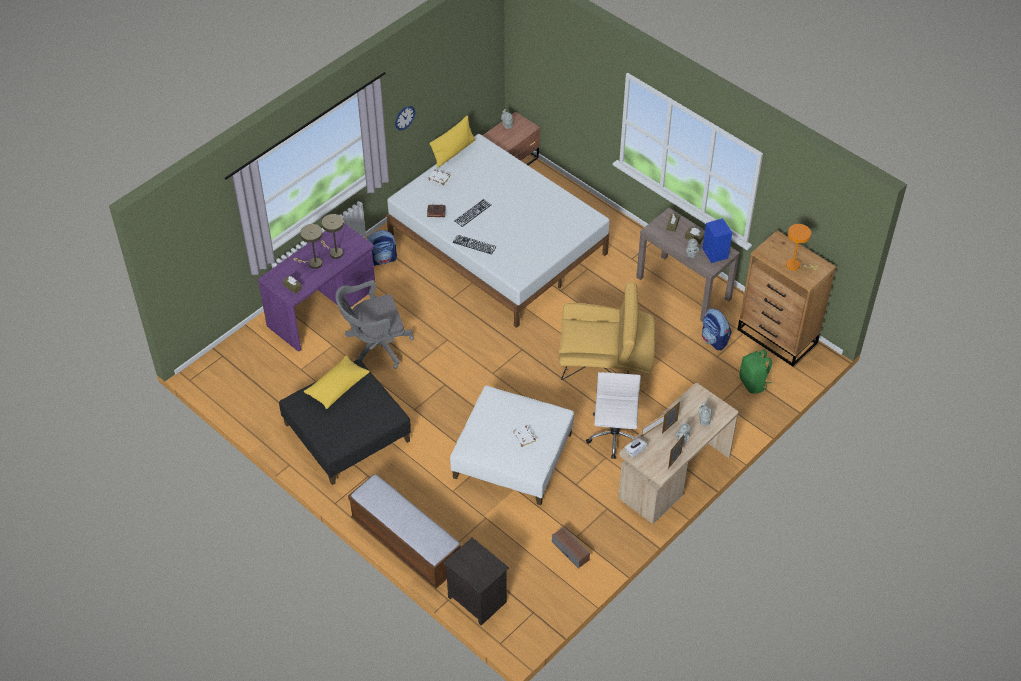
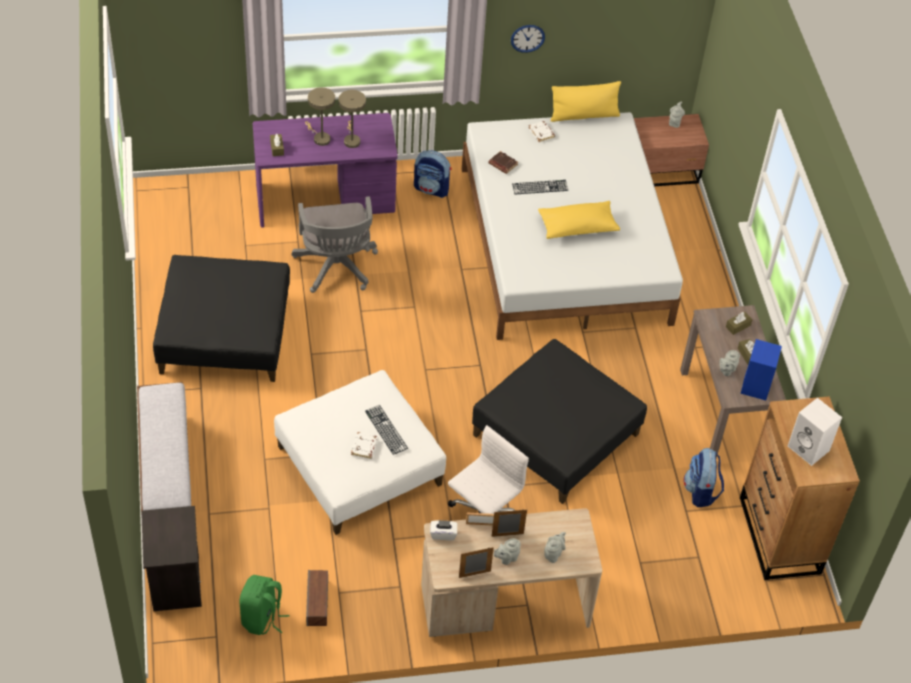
camera: 35 degrees right, 0 degrees up
(337, 387) = (236, 276): yellow pillow -> yellow pillow (577, 227)
(375, 347) = (336, 268): grey office chair -> grey office chair turned 120 degrees counterclockwise
(474, 244) = (508, 219): keyboard -> keyboard (386, 429)
(605, 361) = (555, 434): yellow armchair -> black ottoman
(753, 383) = (698, 567): green backpack -> green backpack (262, 618)
(795, 265) = (809, 448): orange table lamp -> white speaker

